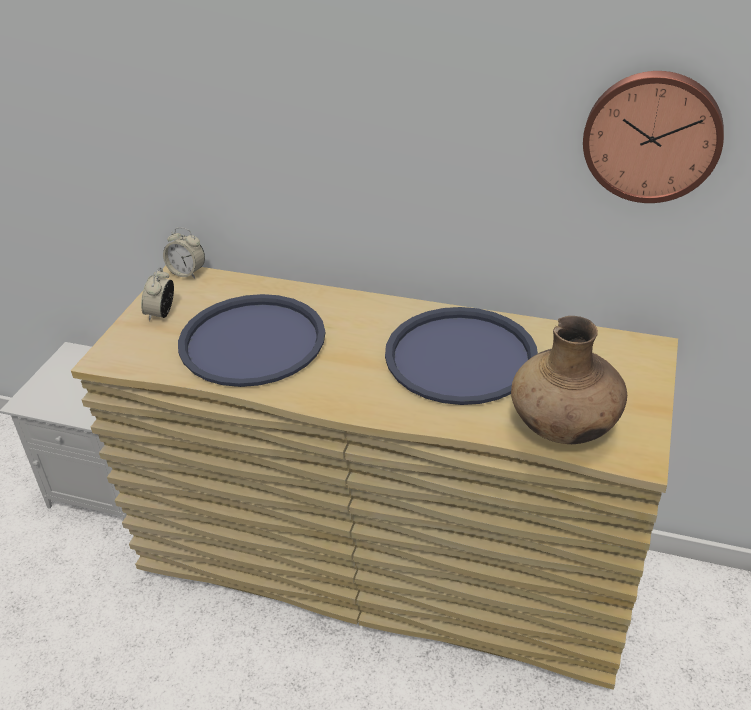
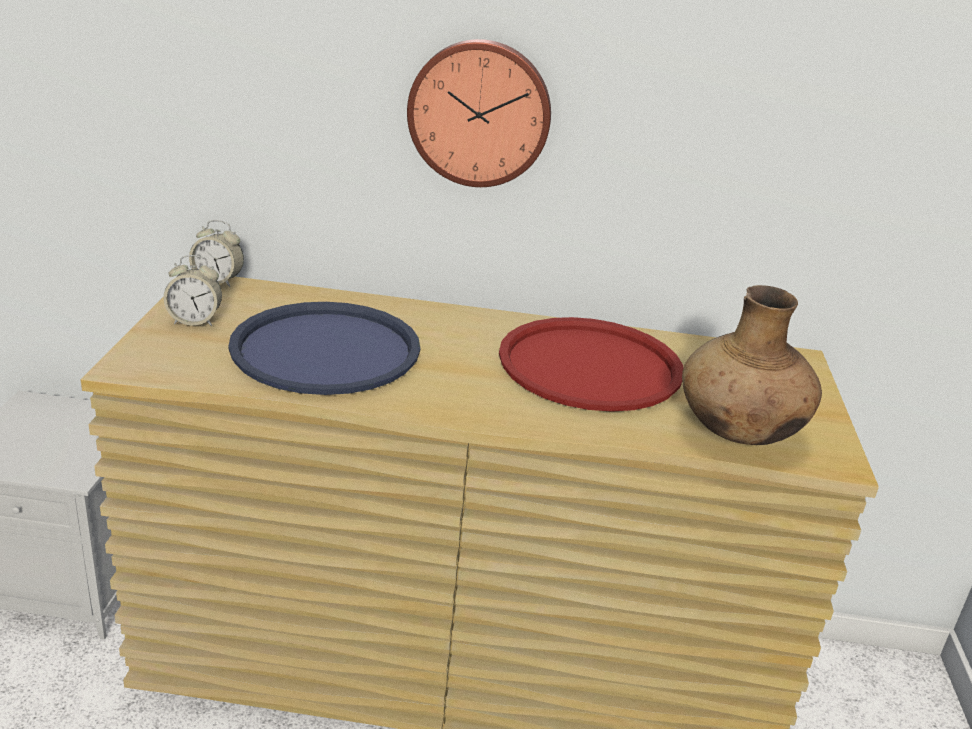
camera: 15 degrees left, 10 degrees down
(161, 313) = (195, 321): alarm clock -> alarm clock turned 90 degrees counterclockwise
(460, 357) = (589, 366): blue tray -> red tray
(652, 135) = (809, 106): wall clock -> wall clock (480, 113)

